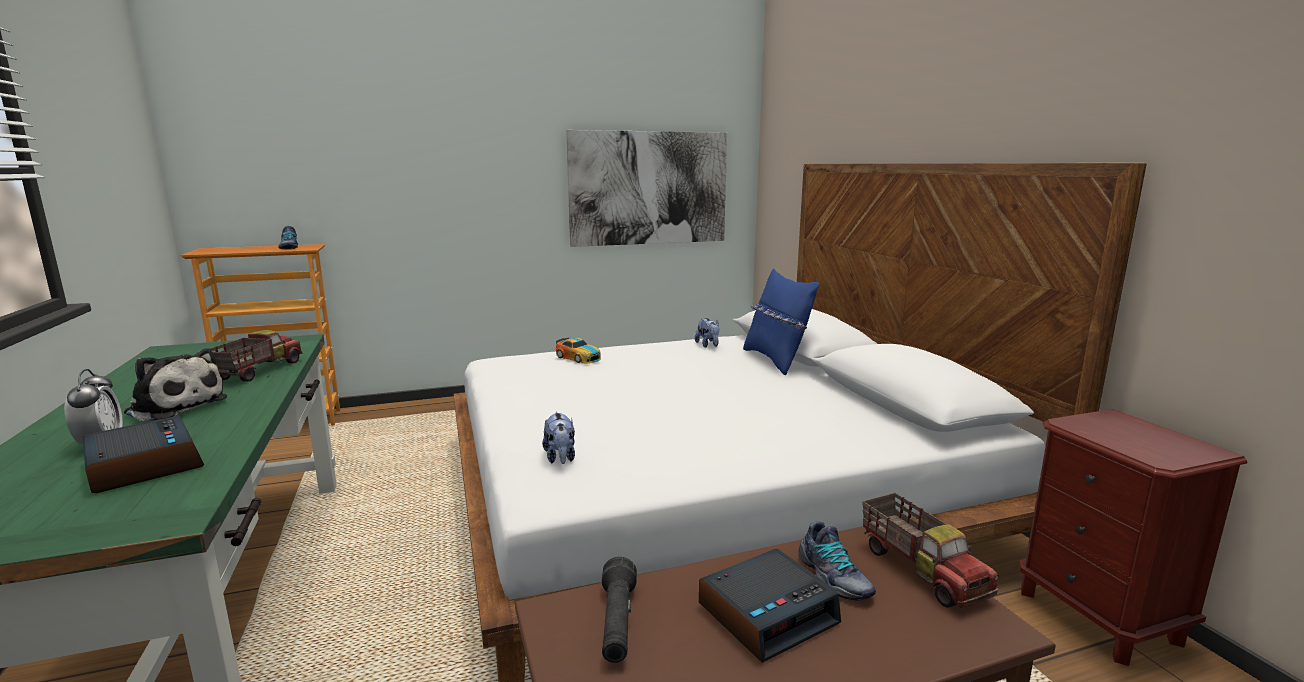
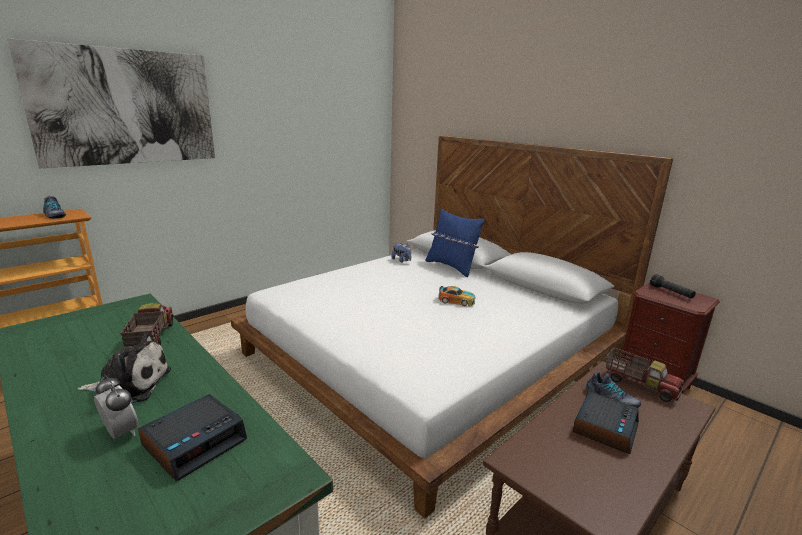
camera: 25 degrees left, 5 degrees up
(143, 465) = (195, 442): alarm clock -> alarm clock turned 105 degrees clockwise
(560, 458) = (406, 360): plush toy -> none
(578, 357) = (333, 281): toy car -> toy car (456, 301)
(617, 624) = (548, 456): black flashlight -> black flashlight (671, 292)
(649, 188) = (327, 149): picture -> picture (126, 107)

